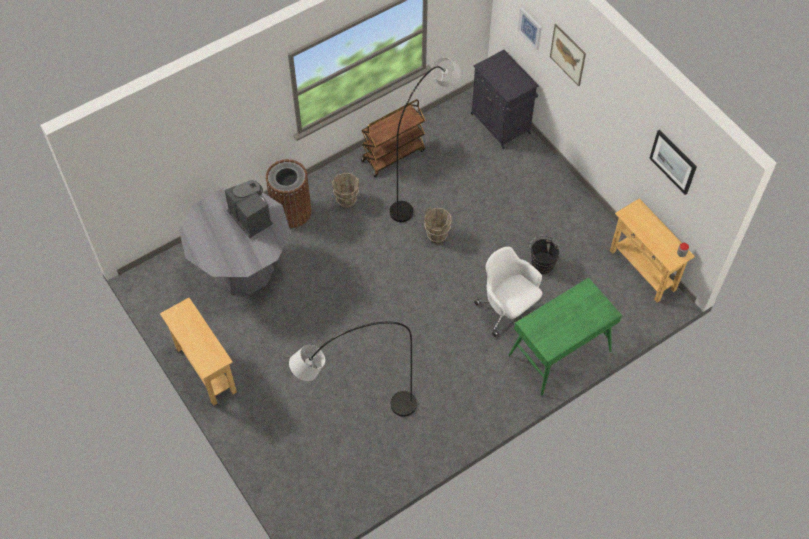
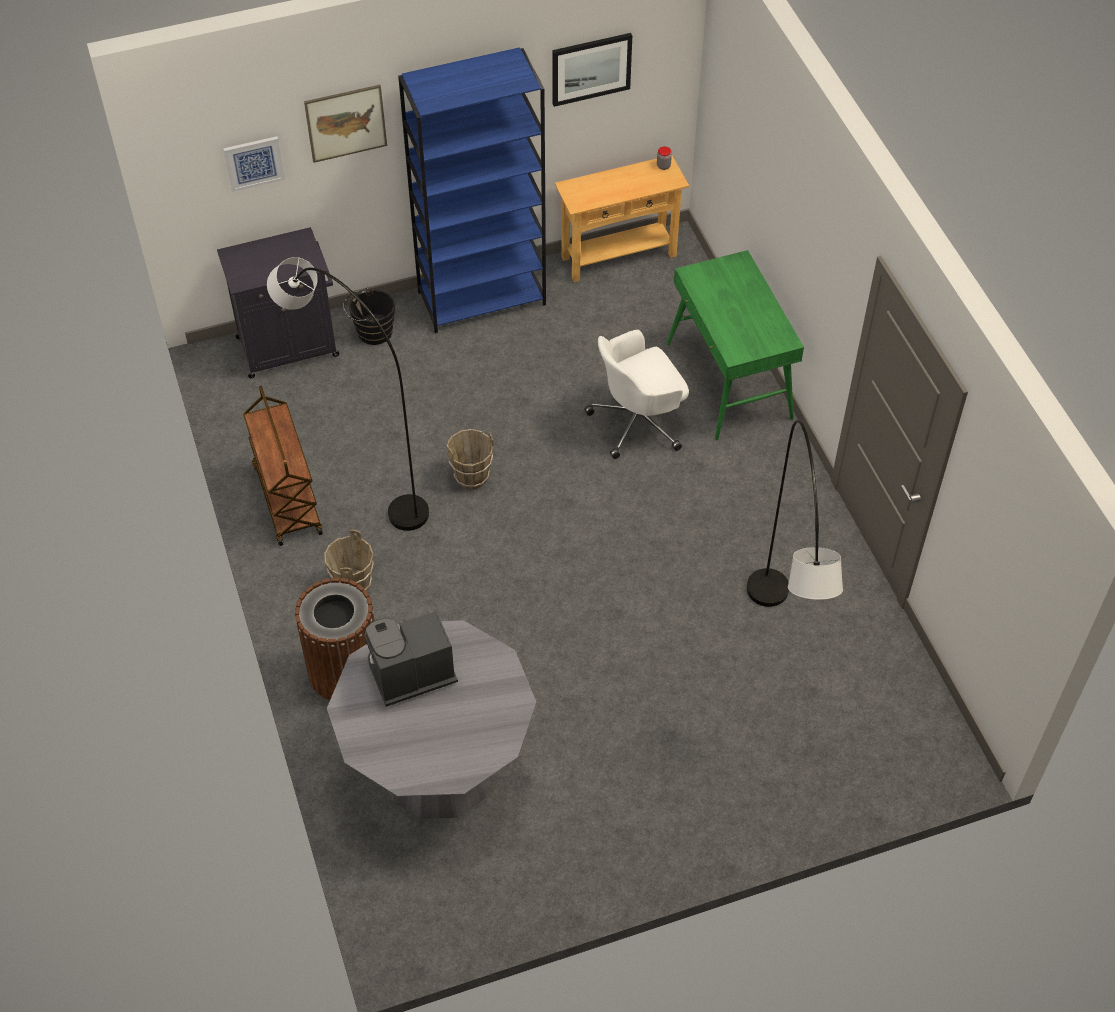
camera: 75 degrees left, 5 degrees down
(206, 370) = (631, 863): beige console table -> none
(541, 263) = (568, 362): black bucket -> black bucket (372, 332)
(576, 206) = (482, 298): none -> blue bookcase

